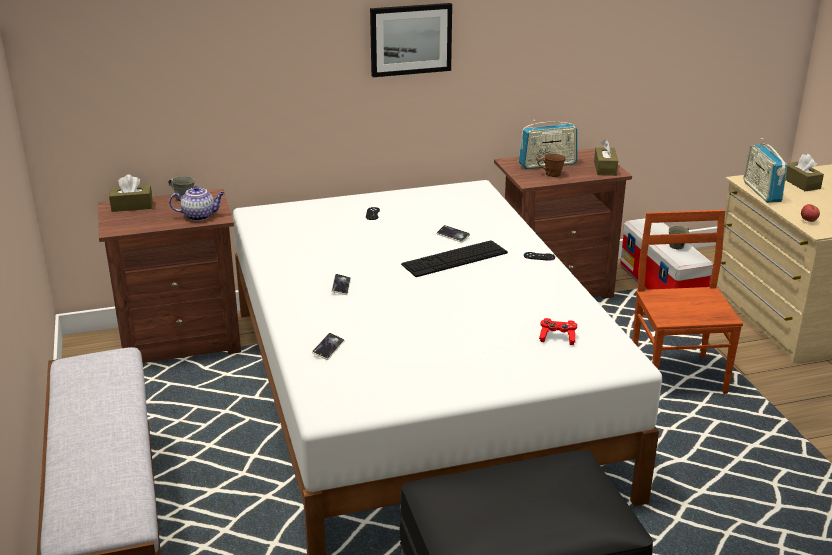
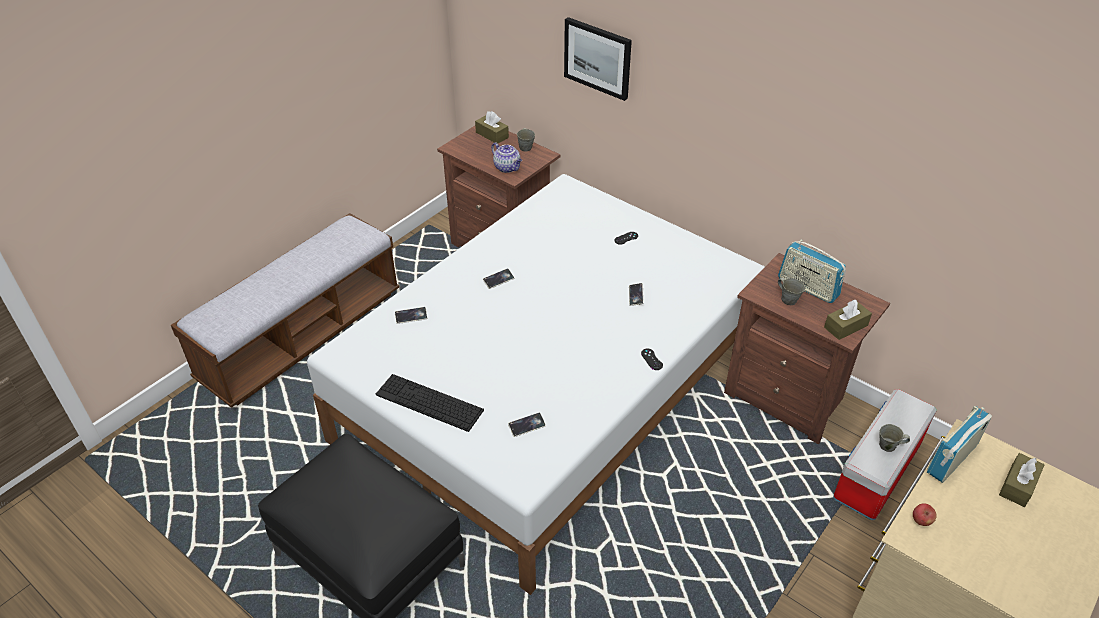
camera: 55 degrees right, 15 degrees up
(410, 39) = (723, 106): picture -> picture (598, 58)
(455, 259) = (598, 315): keyboard -> keyboard (429, 402)
(551, 174) = (788, 299): brown mug -> grey mug
(557, 337) = (527, 426): red game controller -> phone
(678, 376) = (734, 544): brown chair -> none

